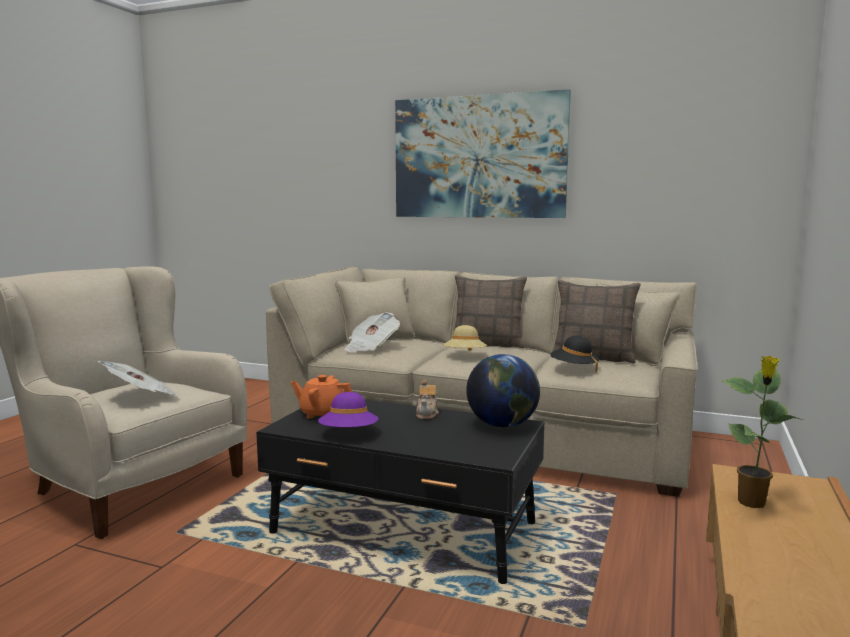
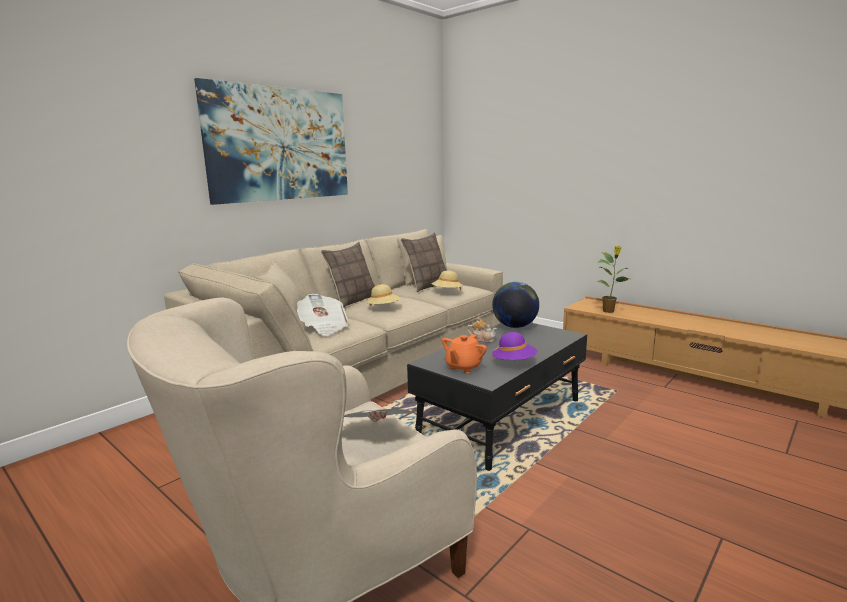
camera: 70 degrees left, 5 degrees up
(574, 368) = (447, 292): black hat -> beige hat

